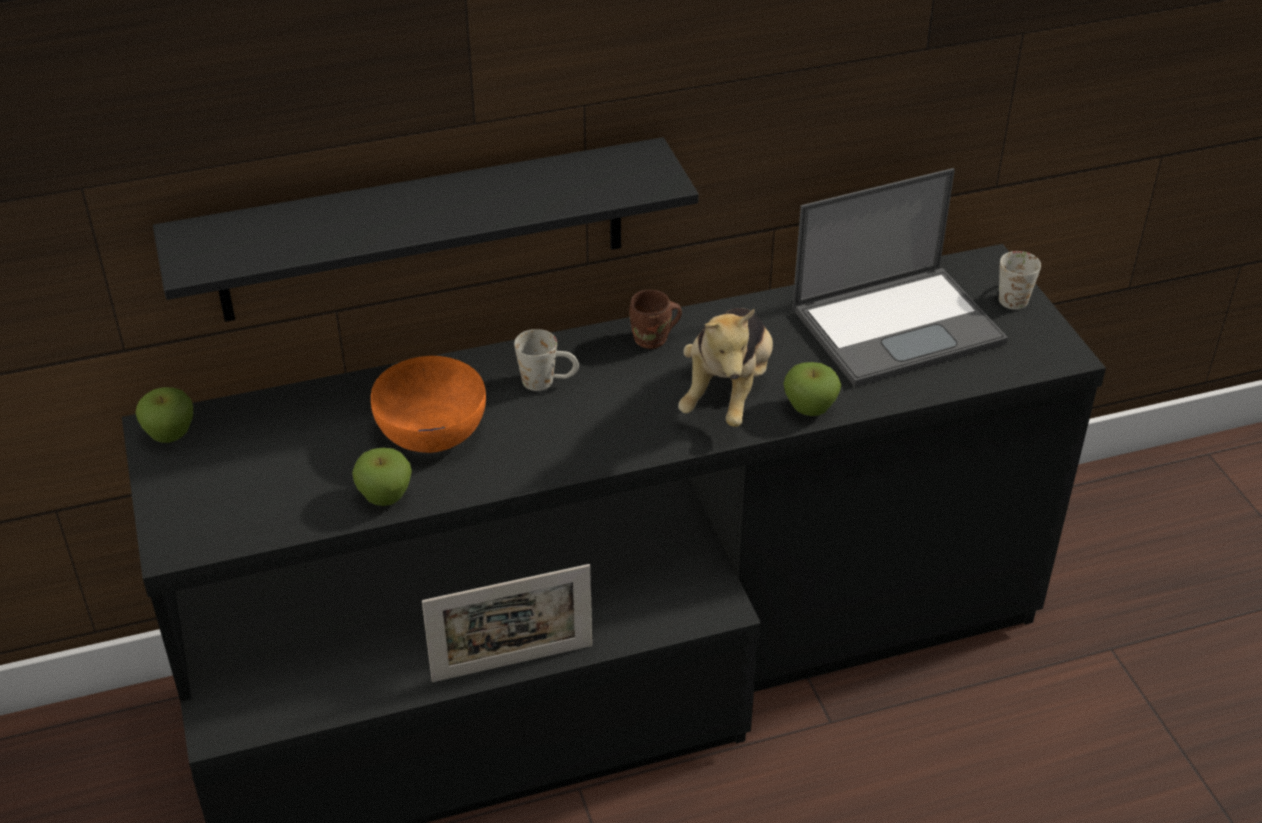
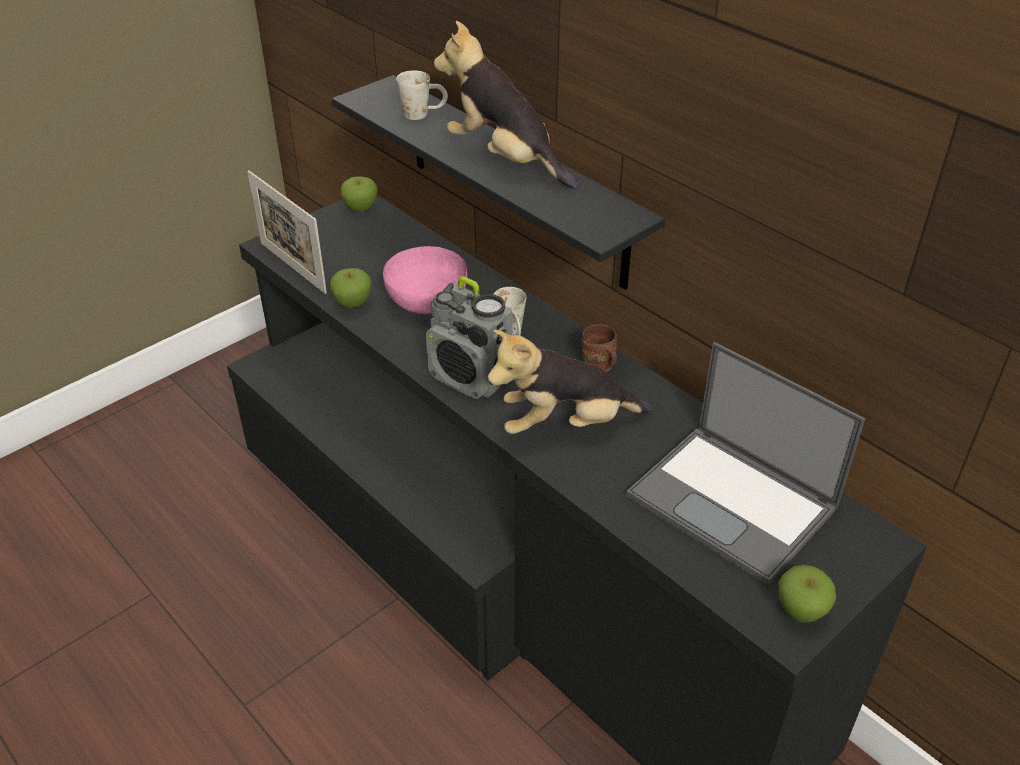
camera: 65 degrees right, 0 degrees up
(433, 430) = (427, 301): orange bowl -> pink bowl
(460, 197) = (505, 159): none -> plush toy
(512, 663) = (366, 468): picture frame -> picture frame (292, 267)
(605, 437) = (471, 378): none -> radio
(810, 409) = (578, 477): apple -> apple (800, 611)
(1015, 295) = (850, 574): white mug -> white mug (423, 114)

